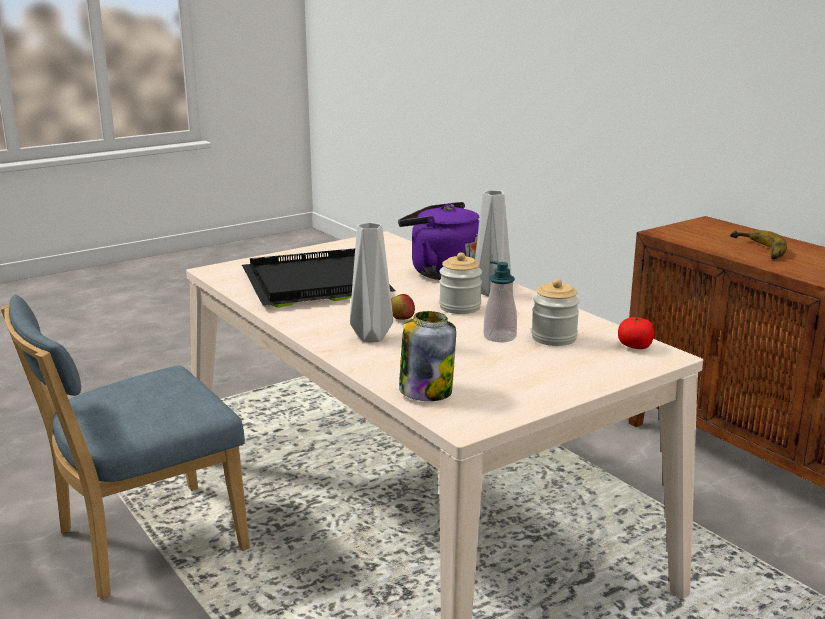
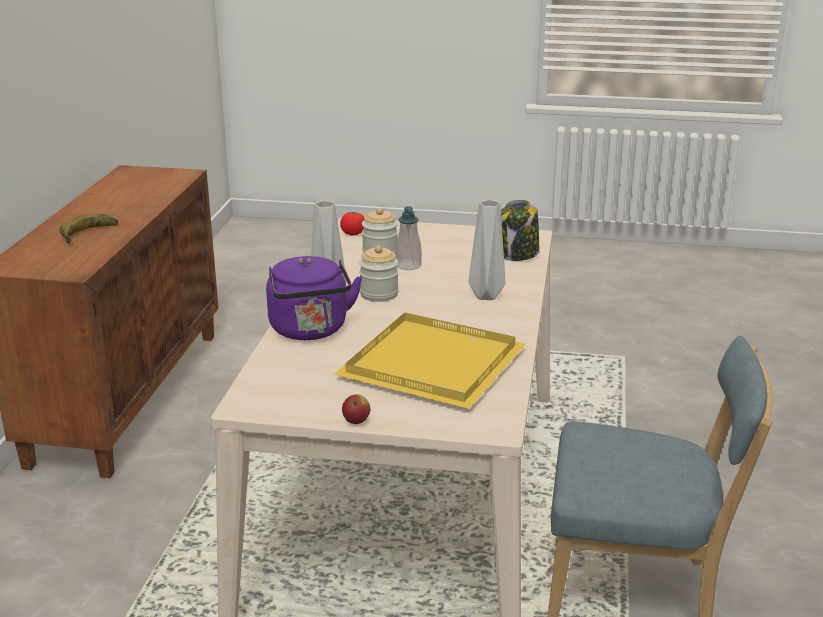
camera: 135 degrees left, 5 degrees up
(314, 284) = (436, 364): black tray -> yellow tray
(401, 319) = (438, 301): apple -> apple (356, 422)

